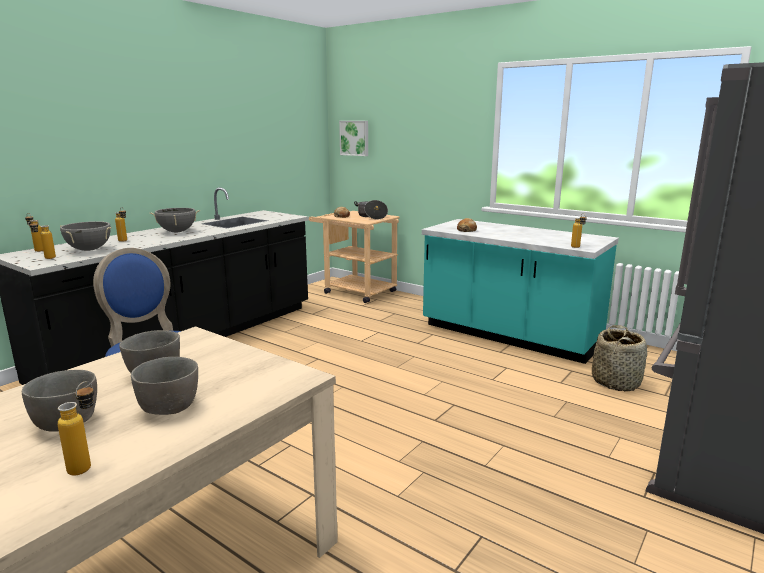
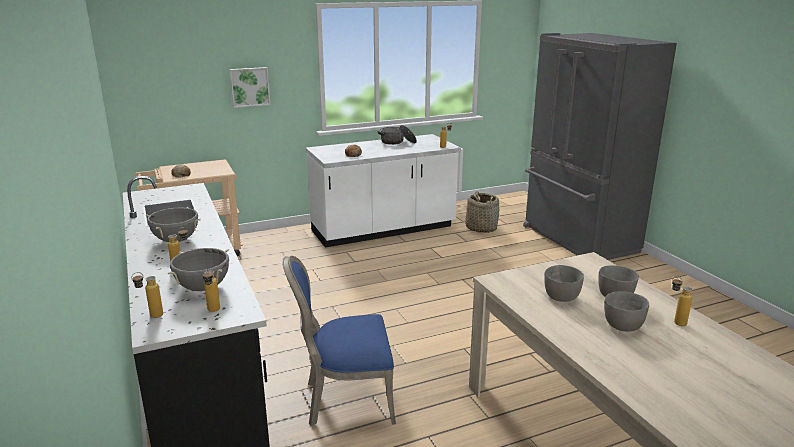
camera: 60 degrees left, 5 degrees up
(355, 138) = (148, 83): picture -> picture (249, 87)
(371, 216) = (207, 166): cooking pot -> cooking pot (397, 142)
(509, 335) = (383, 230): turquoise counter -> white counter

